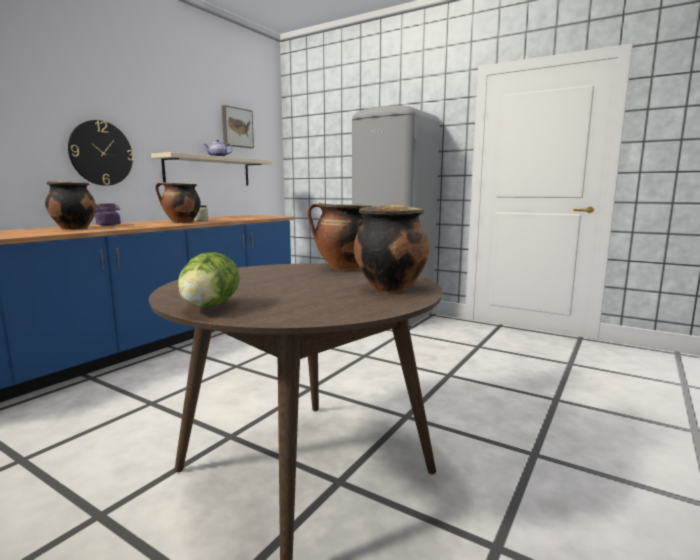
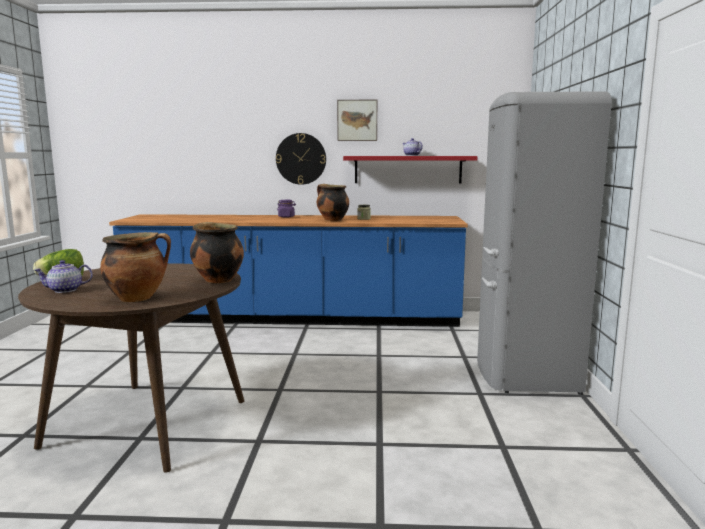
camera: 60 degrees right, 0 degrees up
(73, 228) = (251, 218): cooking pot -> none
(208, 171) = (408, 169): beige shelf -> red shelf
(236, 127) = (450, 121): picture -> picture (357, 120)
(289, 307) = (65, 290): none -> teapot

